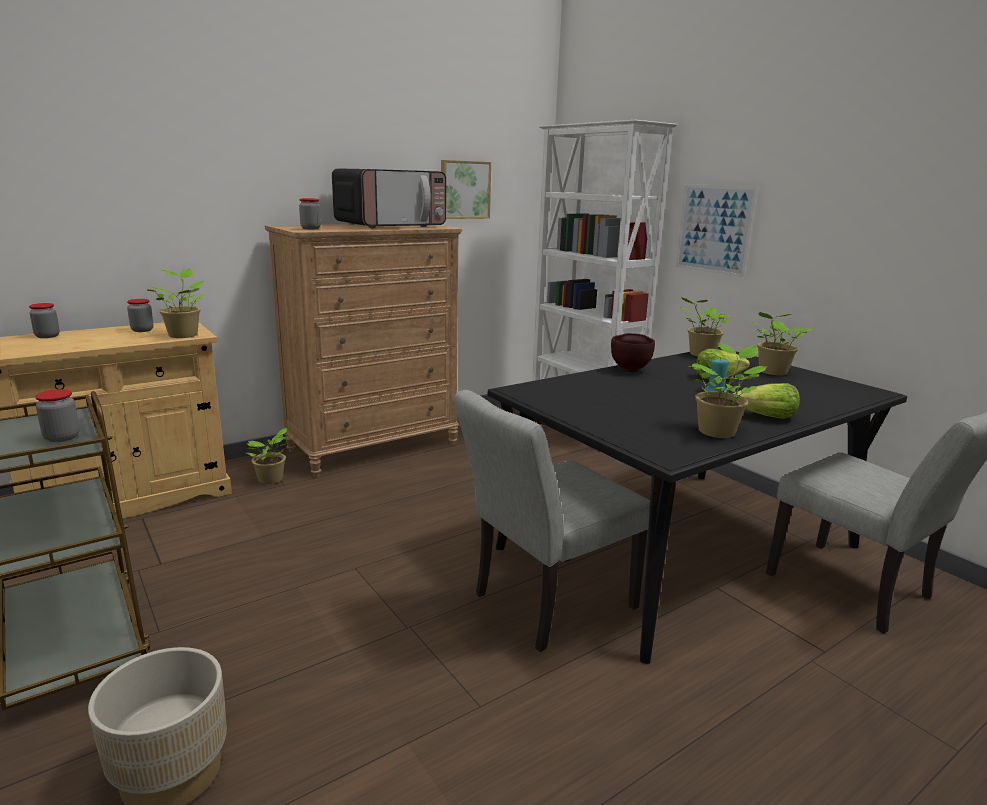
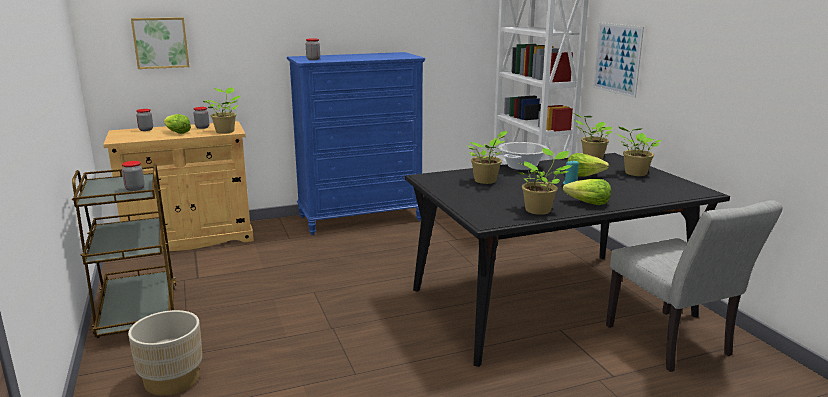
camera: 15 degrees right, 0 degrees up
(103, 339) = (176, 132): none -> lettuce
(271, 480) = (282, 235): potted plant -> potted plant (486, 181)
(373, 447) = (360, 218): brown dresser -> blue dresser
(390, 225) = (374, 56): microwave -> none
(464, 190) = (440, 26): picture -> picture (160, 42)
(544, 604) = (428, 326): grey chair -> none
(630, 369) = (521, 166): brown bowl -> cooking pot

